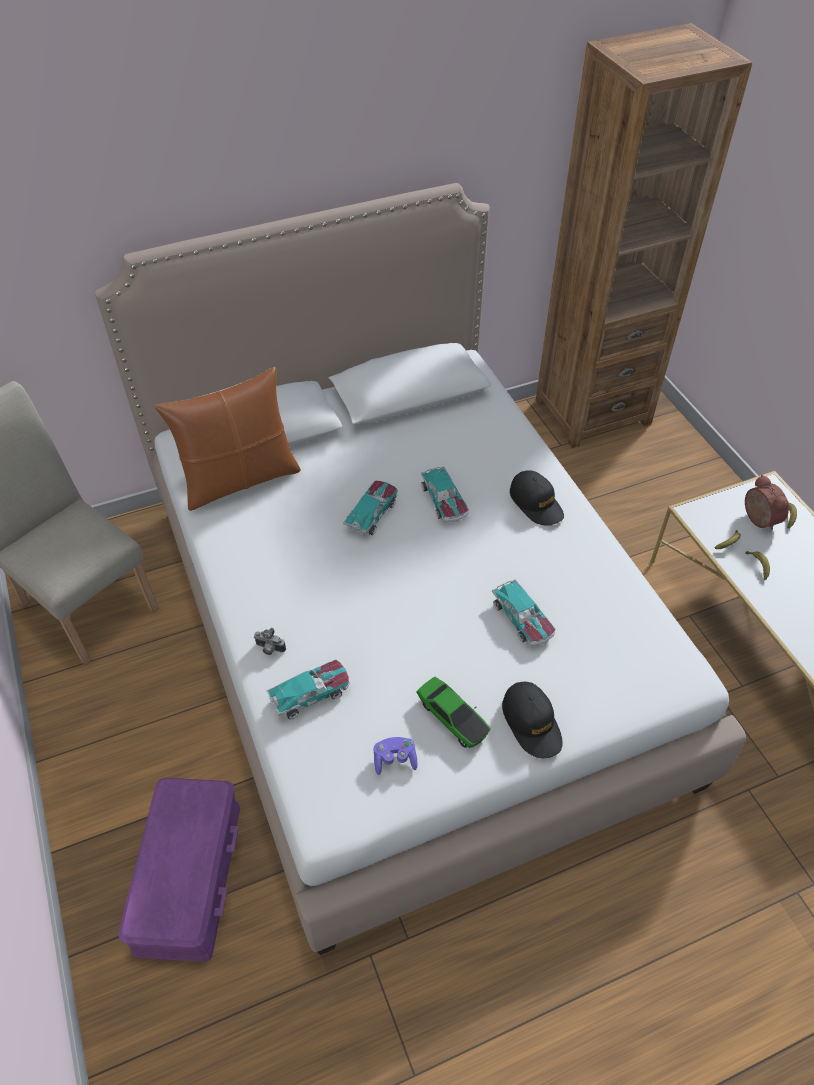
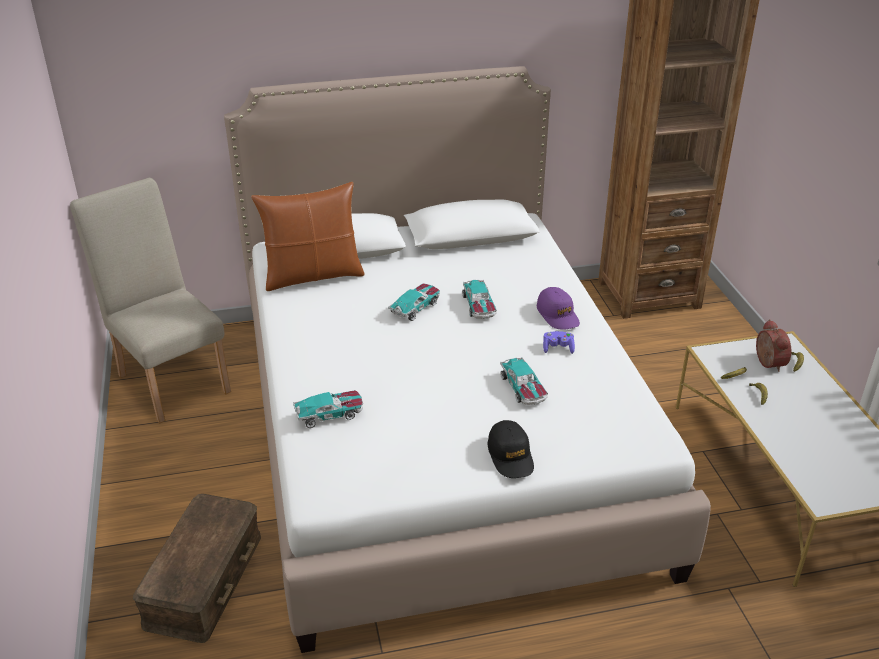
camera: 10 degrees right, 15 degrees down
(190, 876) = (205, 580): purple storage box -> brown storage box
(269, 649) = (304, 383): camera -> none
(395, 760) = (386, 464): purple game controller -> purple game controller (558, 348)
(452, 717) = (443, 444): toy car -> none
(536, 503) = (558, 315): black cap -> purple cap

